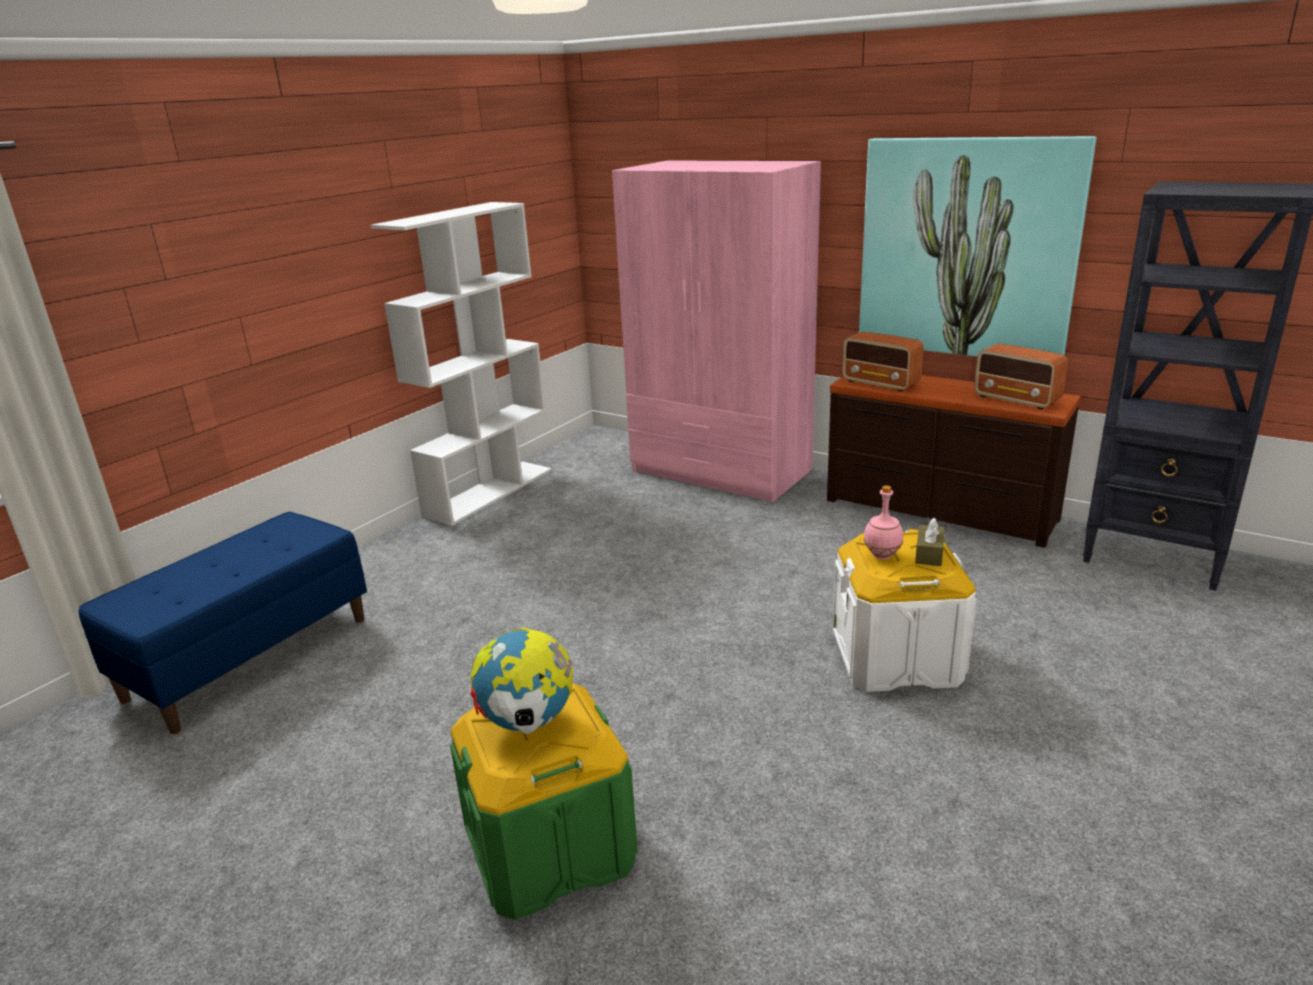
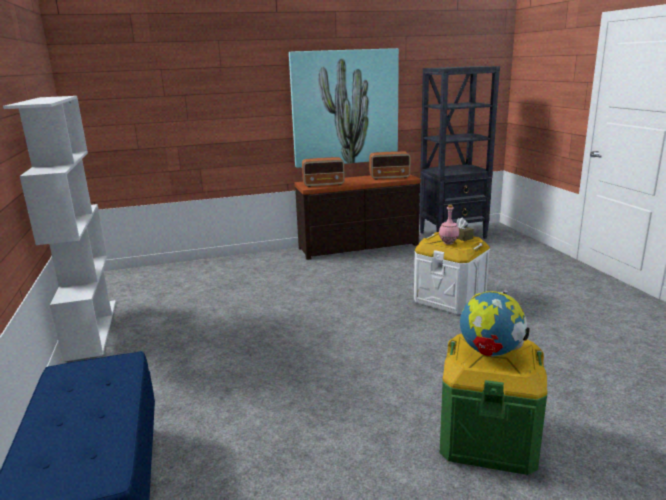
camera: 50 degrees left, 5 degrees down
(720, 471) = (228, 266): pink wardrobe -> none

